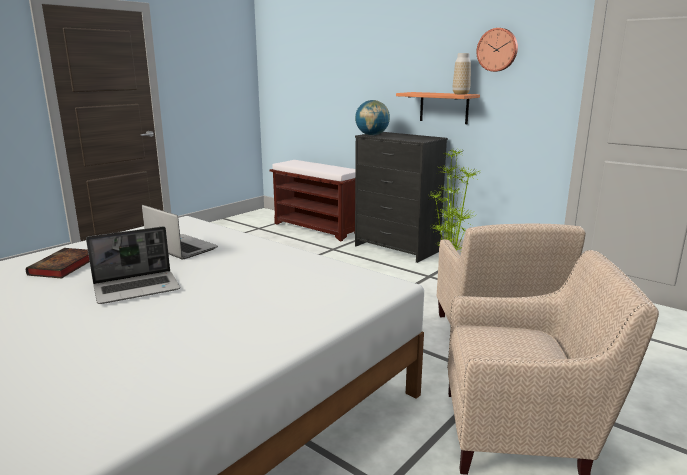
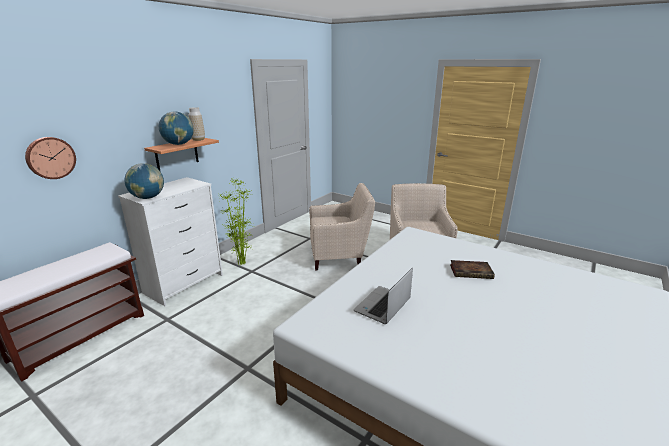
camera: 95 degrees left, 5 degrees up
(63, 267) = (456, 360): book -> book (472, 272)
(138, 288) = (468, 304): laptop -> none
(396, 248) = (184, 284): black dresser -> white dresser
(430, 93) = (179, 144): none -> globe
(497, 50) = (207, 103): wall clock -> wall clock (50, 157)

